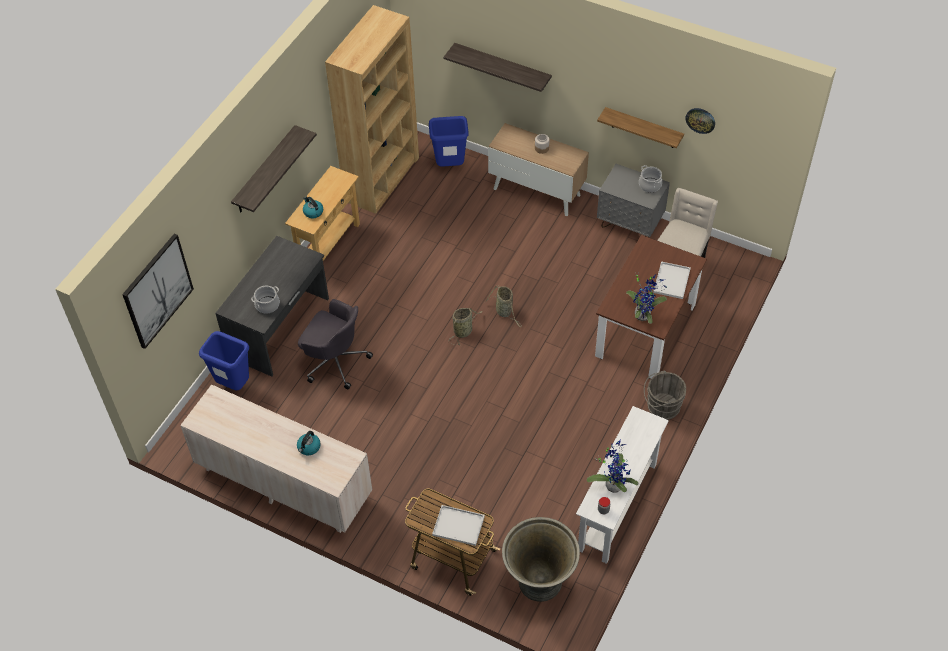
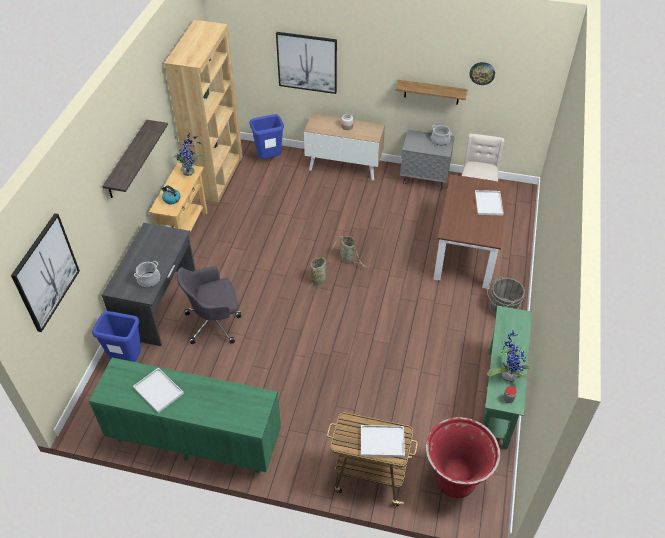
camera: 15 degrees left, 5 degrees down
(248, 428) = (157, 390): none -> white tray
(283, 483) = (194, 438): beige dresser -> green dresser
(309, 447) = (220, 397): kettle -> none
(335, 361) = (215, 322): grey office chair -> grey office chair turned 150 degrees clockwise
(502, 67) = (307, 62): shelf -> picture
(539, 582) = (454, 480): grey planter -> red planter
(618, 507) = (498, 398): white console table -> green console table
(643, 314) = (477, 232): potted plant -> potted plant (190, 171)

